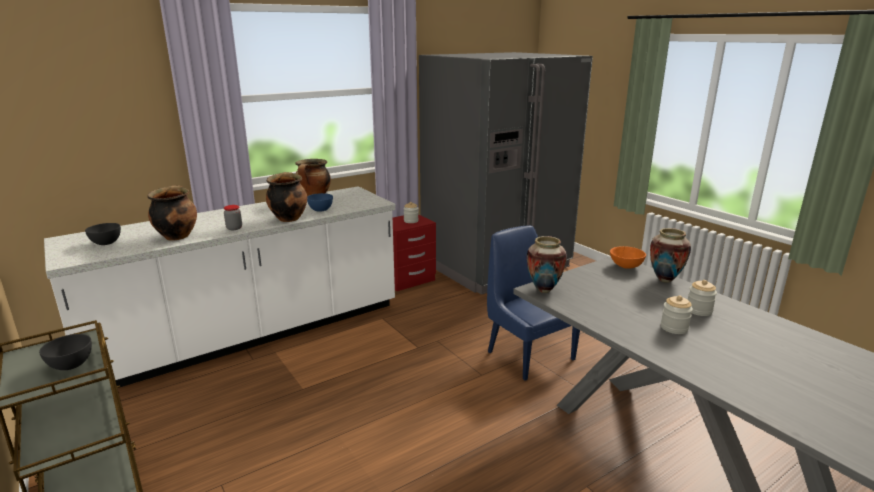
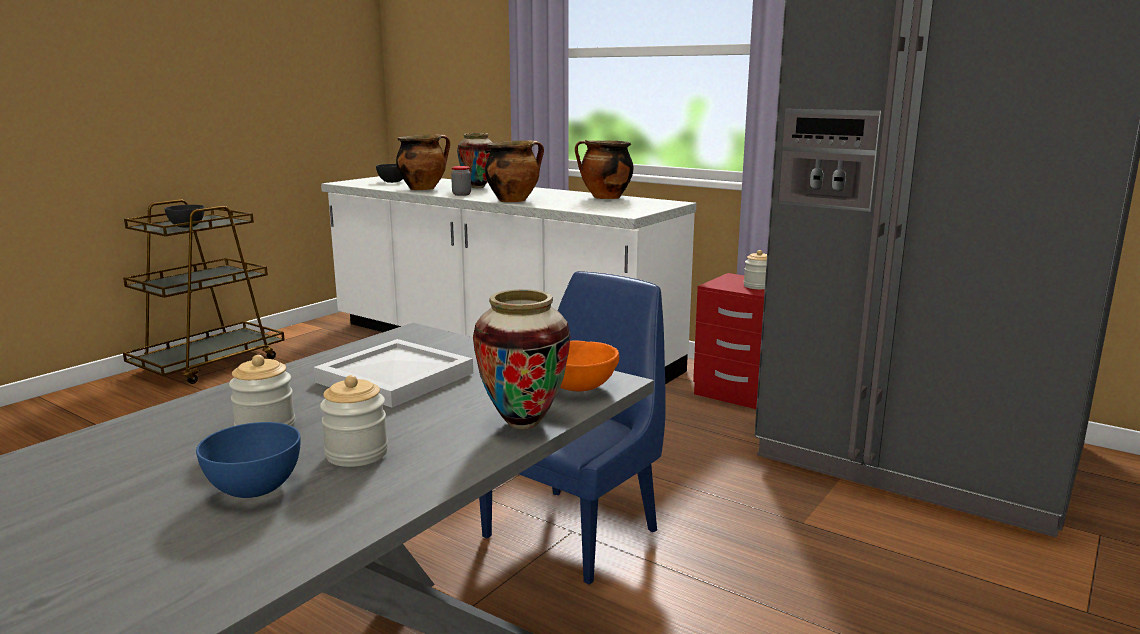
camera: 70 degrees right, 5 degrees down
(320, 210) = (560, 203): blue bowl -> blue bowl (254, 488)
(543, 290) = (411, 337): vase -> vase (477, 187)
(608, 298) = (392, 378): none -> white tray

